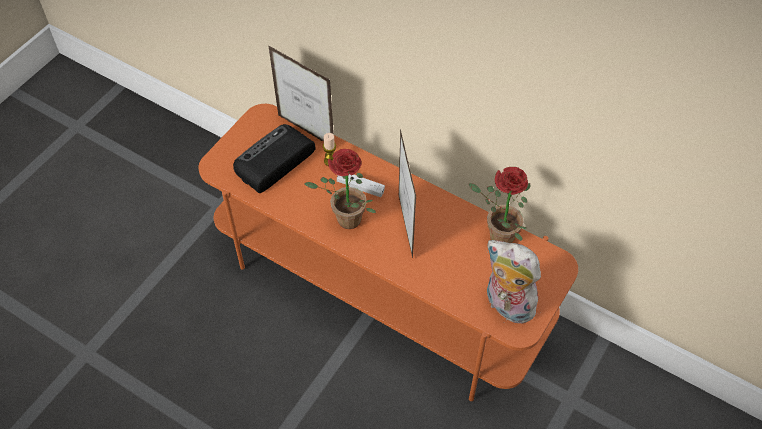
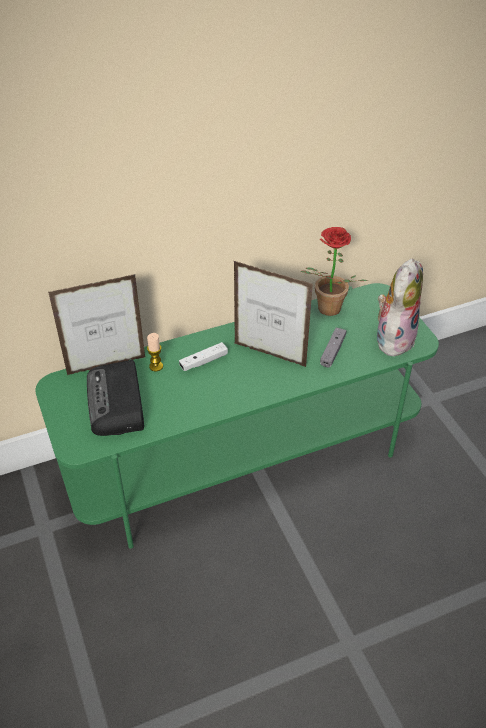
camera: 55 degrees left, 10 degrees down
(344, 221) = (229, 389): potted plant -> none
(382, 288) = (244, 455): orange tv stand -> green tv stand
(448, 268) = (332, 351): none -> grey game controller
(506, 305) = (393, 338): plush toy -> plush toy turned 135 degrees clockwise

